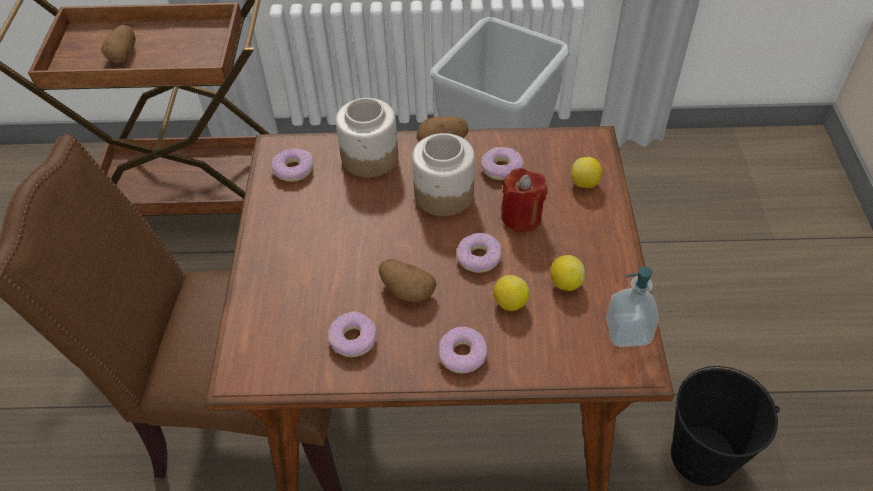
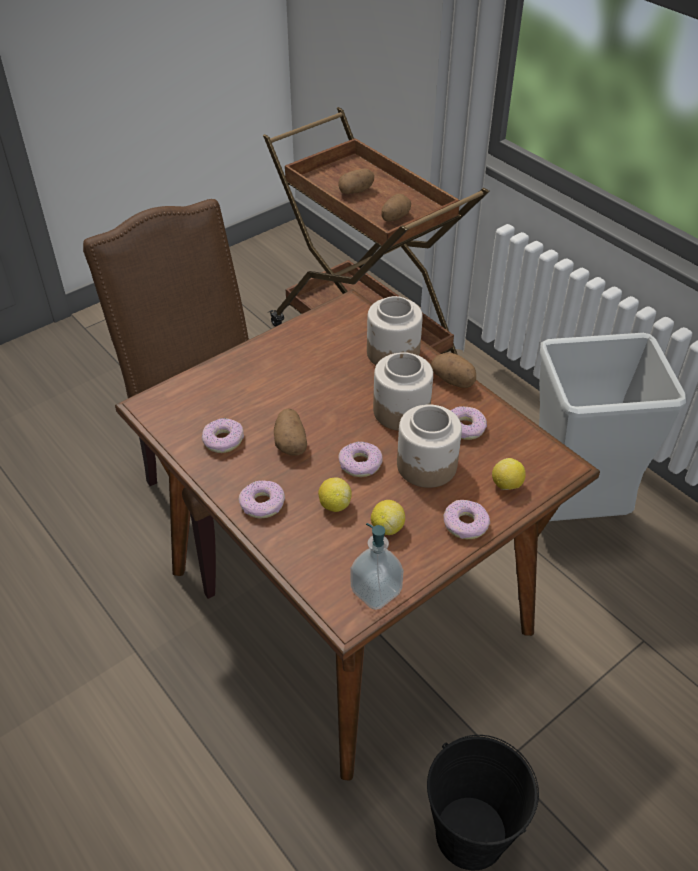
camera: 50 degrees right, 5 degrees down
(194, 54) = (394, 217): none -> potato
(294, 170) = (339, 325): donut -> donut (465, 524)
(521, 217) = (427, 466): red candle -> jar

